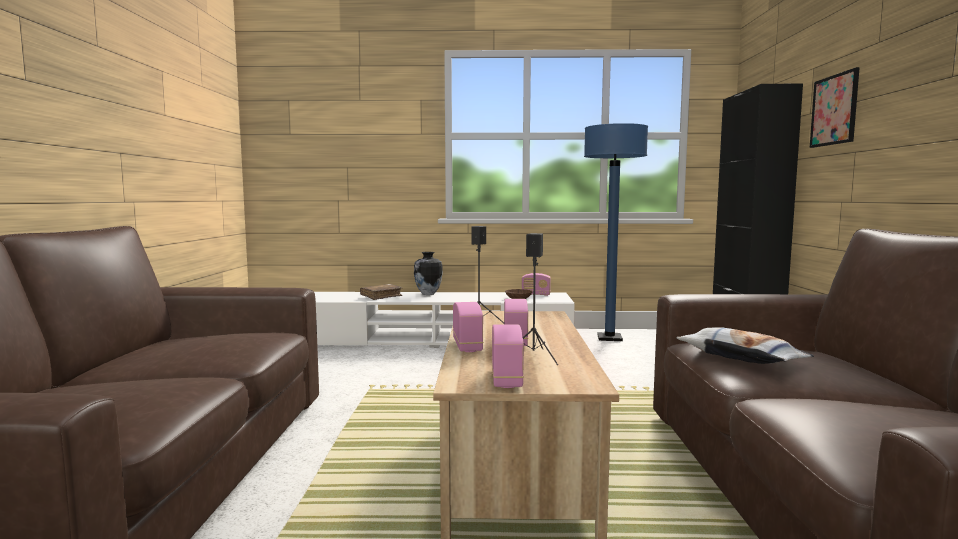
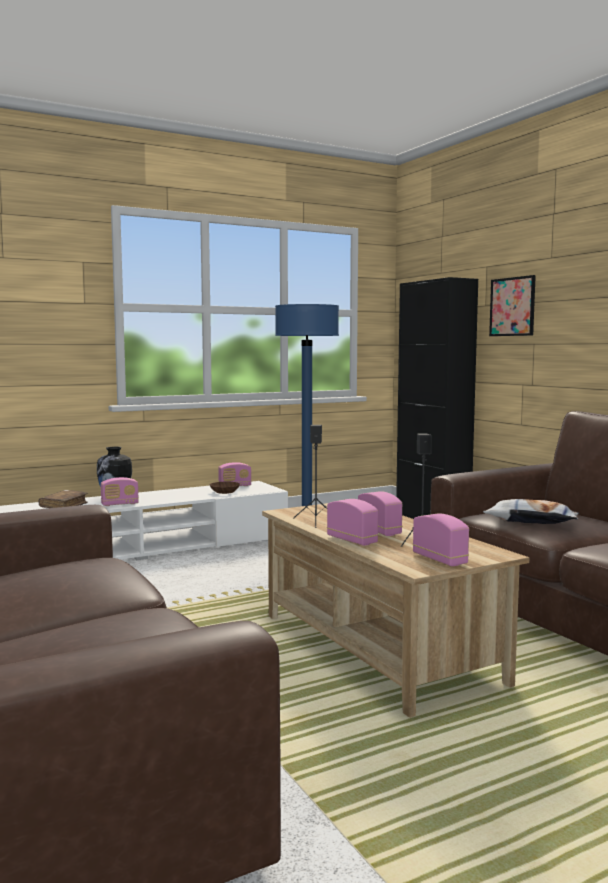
camera: 30 degrees left, 0 degrees up
(421, 299) = (120, 504): none -> radio

